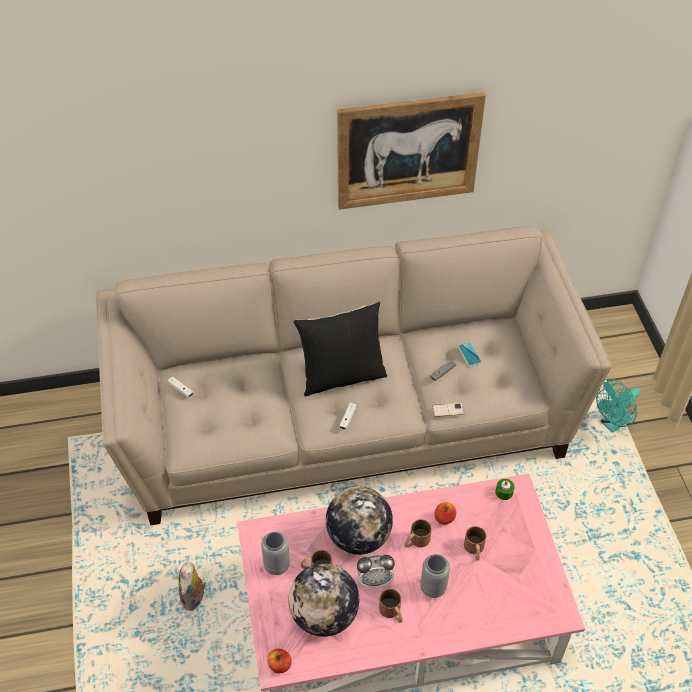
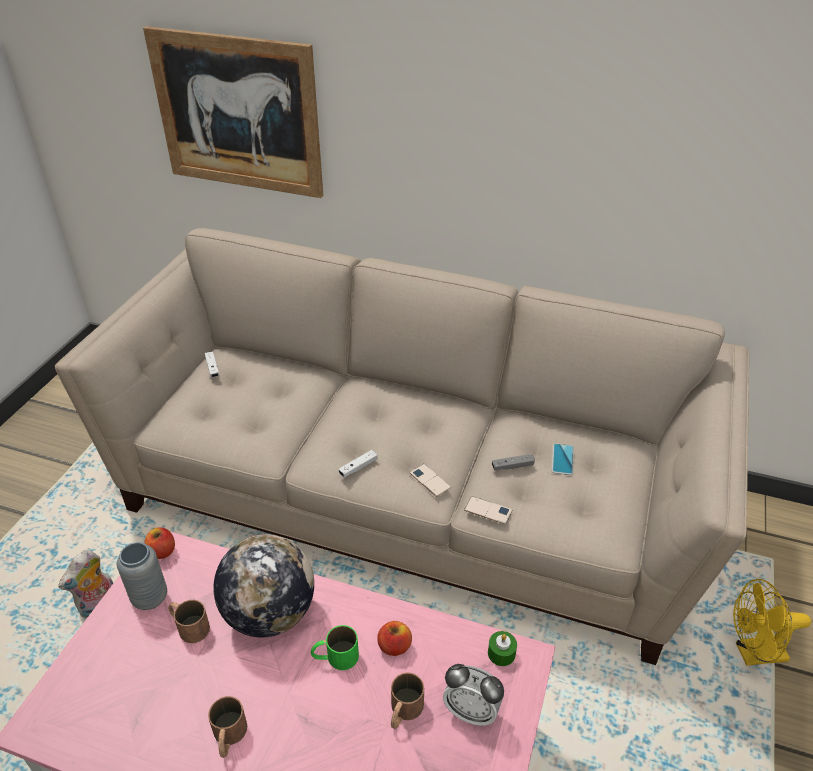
camera: 30 degrees right, 10 degrees down
(279, 665) = (39, 725): apple -> apple (162, 551)
(324, 615) = (146, 691): globe -> none
(341, 375) = (389, 421): black pillow -> none
(374, 580) = (243, 680): alarm clock -> alarm clock (471, 711)
(399, 406) = (430, 480): none -> phone
(408, 151) = (562, 156): picture -> picture (238, 113)
(416, 541) = (335, 657): brown mug -> green mug
(433, 588) = (307, 734): grey vase -> none
(612, 424) = (753, 654): turquoise fan -> yellow fan

